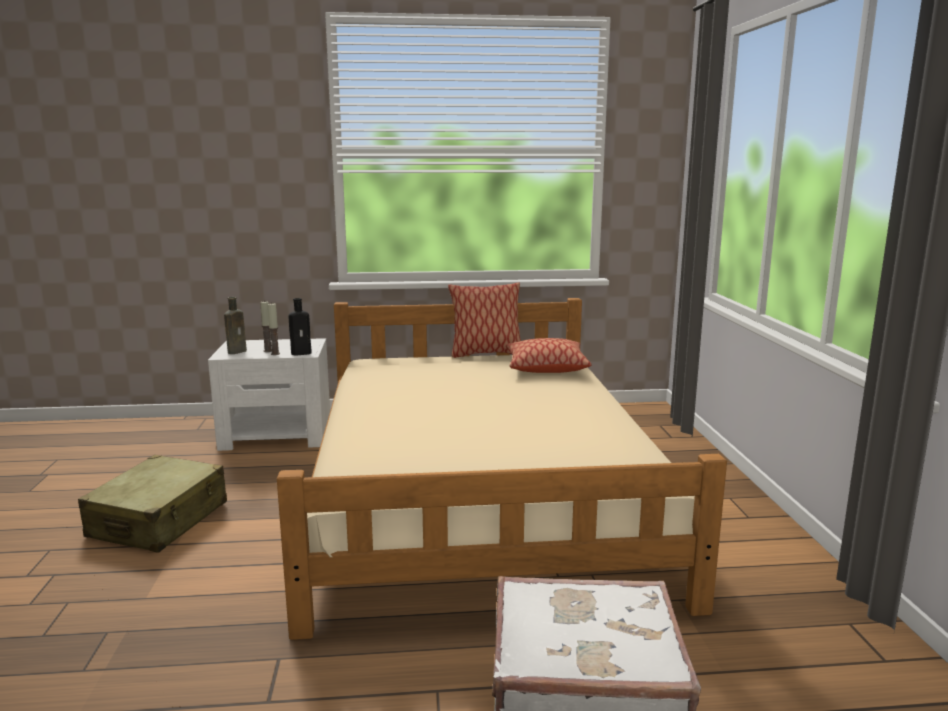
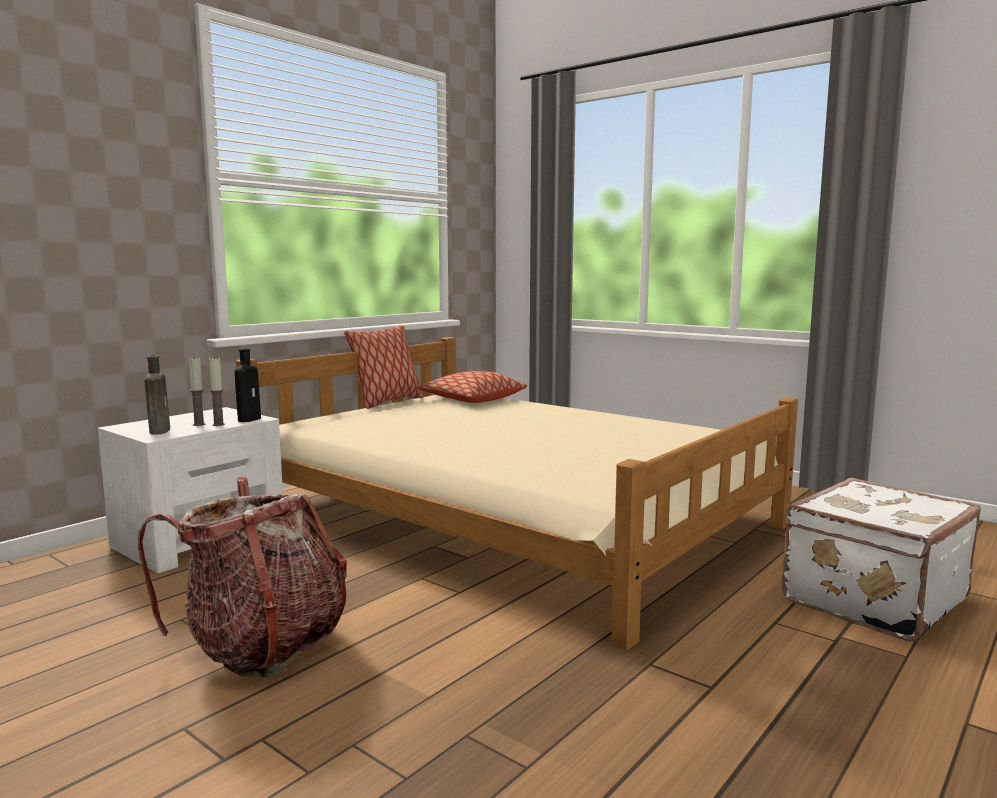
camera: 45 degrees left, 5 degrees down
(159, 520) = (262, 645): beige suitcase -> backpack

